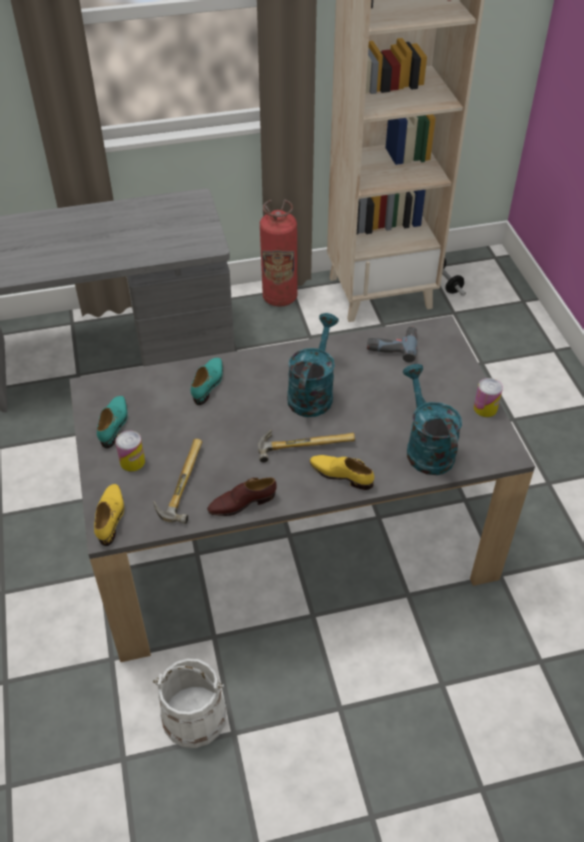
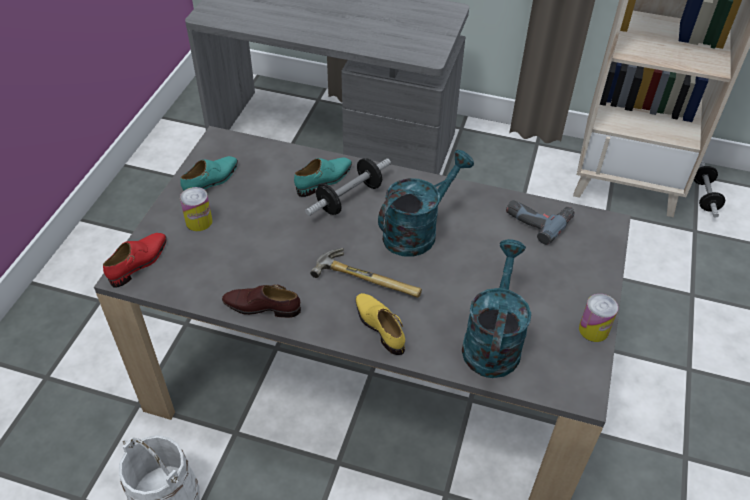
camera: 30 degrees right, 0 degrees up
(111, 517) = (139, 262): yellow shoe -> red shoe
(179, 483) = (222, 260): hammer -> none
(240, 389) = (349, 198): none -> dumbbell
(279, 297) = (519, 147): fire extinguisher -> none

